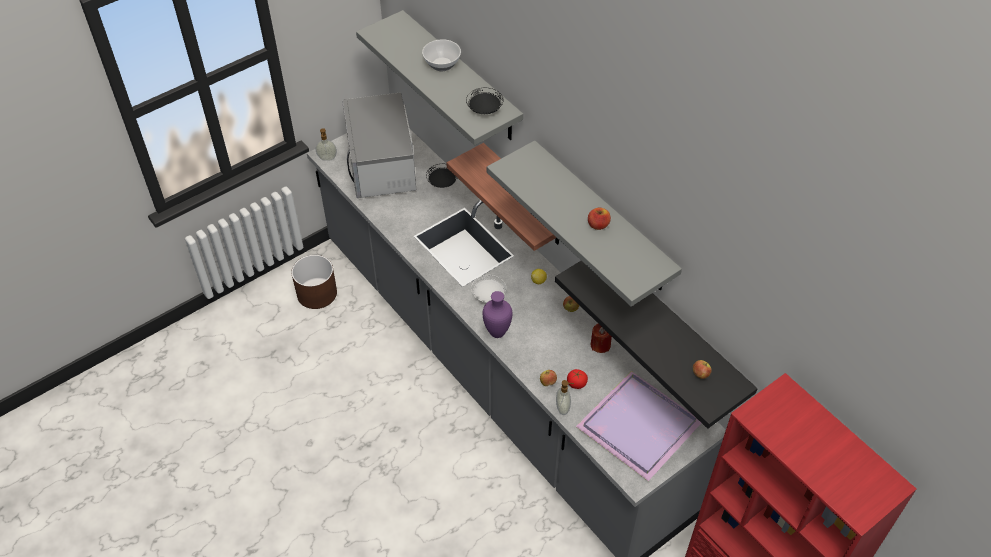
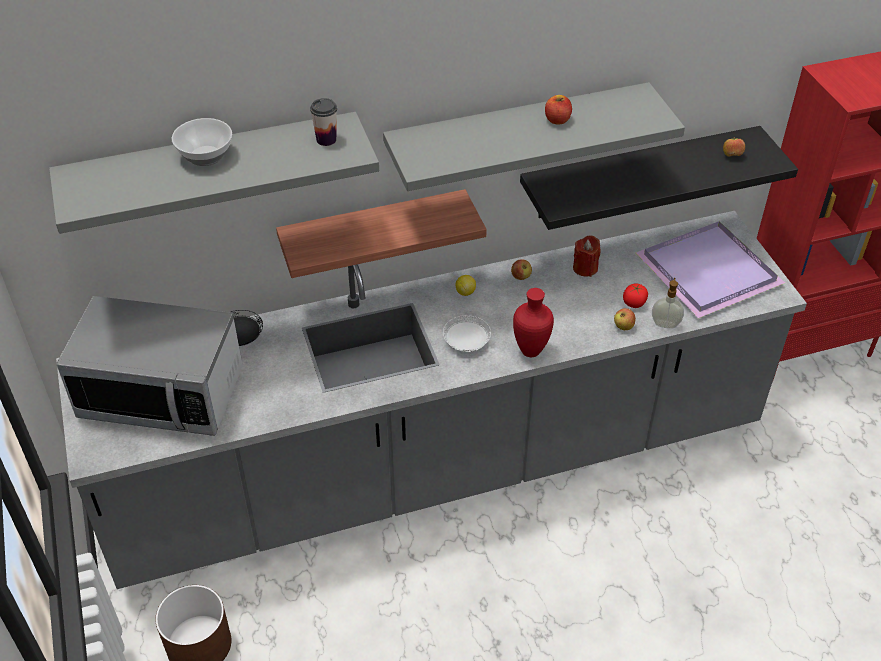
camera: 70 degrees left, 5 degrees down
(327, 158) = (102, 456): soap dispenser -> none
(484, 109) = (326, 139): black plate -> cup
(496, 332) = (529, 351): purple vase -> red vase

